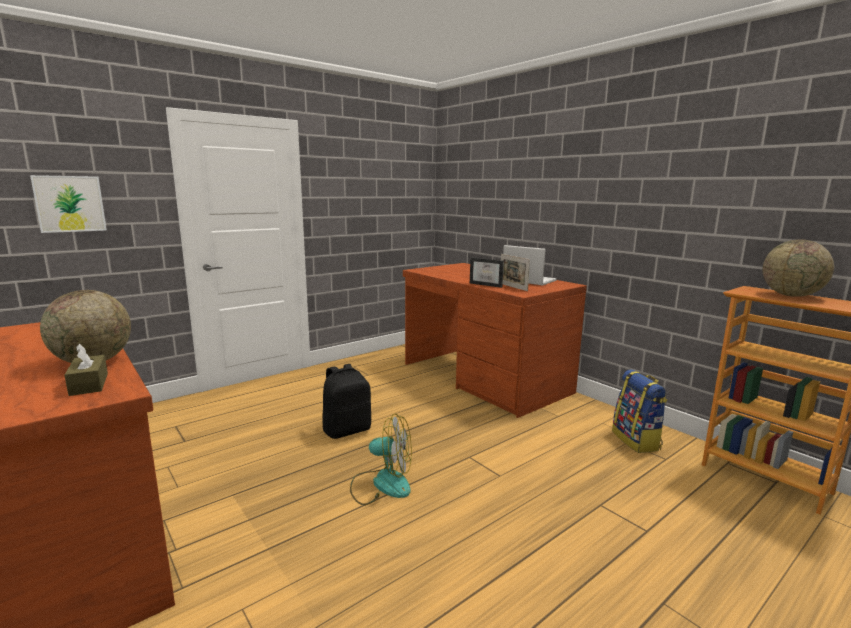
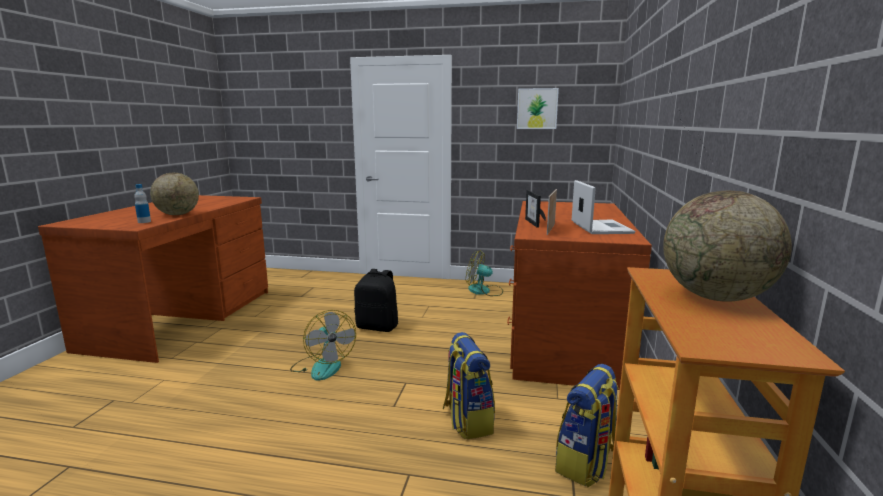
camera: 50 degrees right, 0 degrees up
(70, 204) = (293, 128): picture -> picture (537, 108)
(89, 384) = (144, 222): brown tissue box -> bottle
(362, 366) = (484, 291): none -> fan
(553, 455) = (467, 420): none -> backpack

